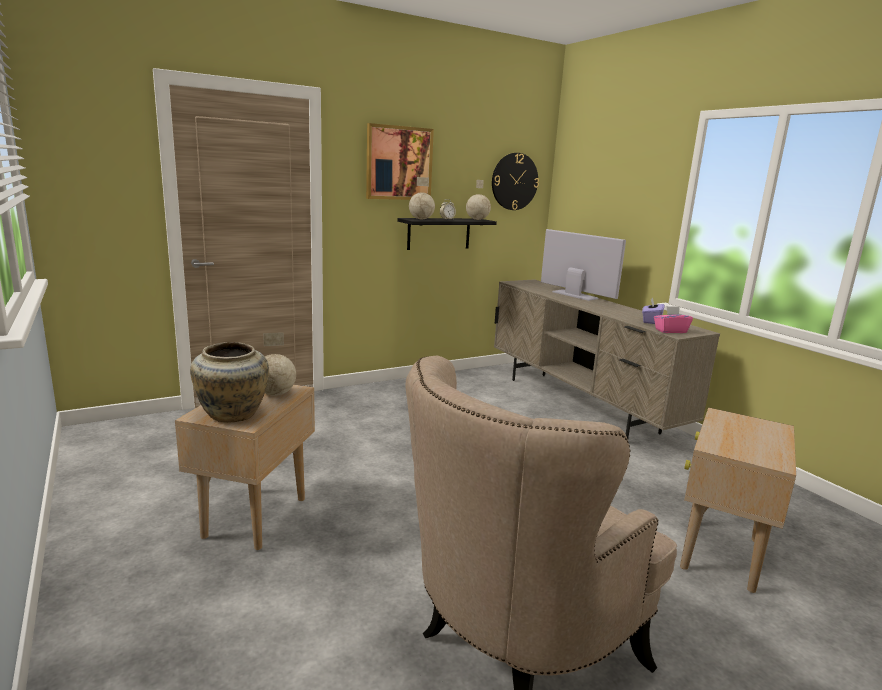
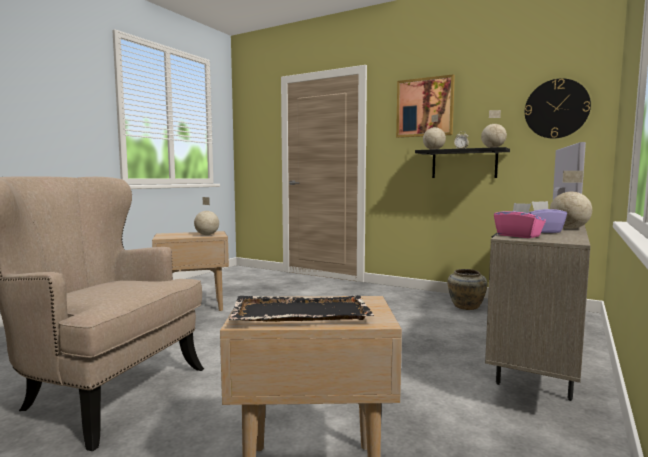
camera: 60 degrees right, 10 degrees down
(232, 415) = (170, 235): beige vase -> beige vase (465, 307)
(638, 312) = (569, 228): none -> globe
(754, 441) = (299, 313): none -> black tray

